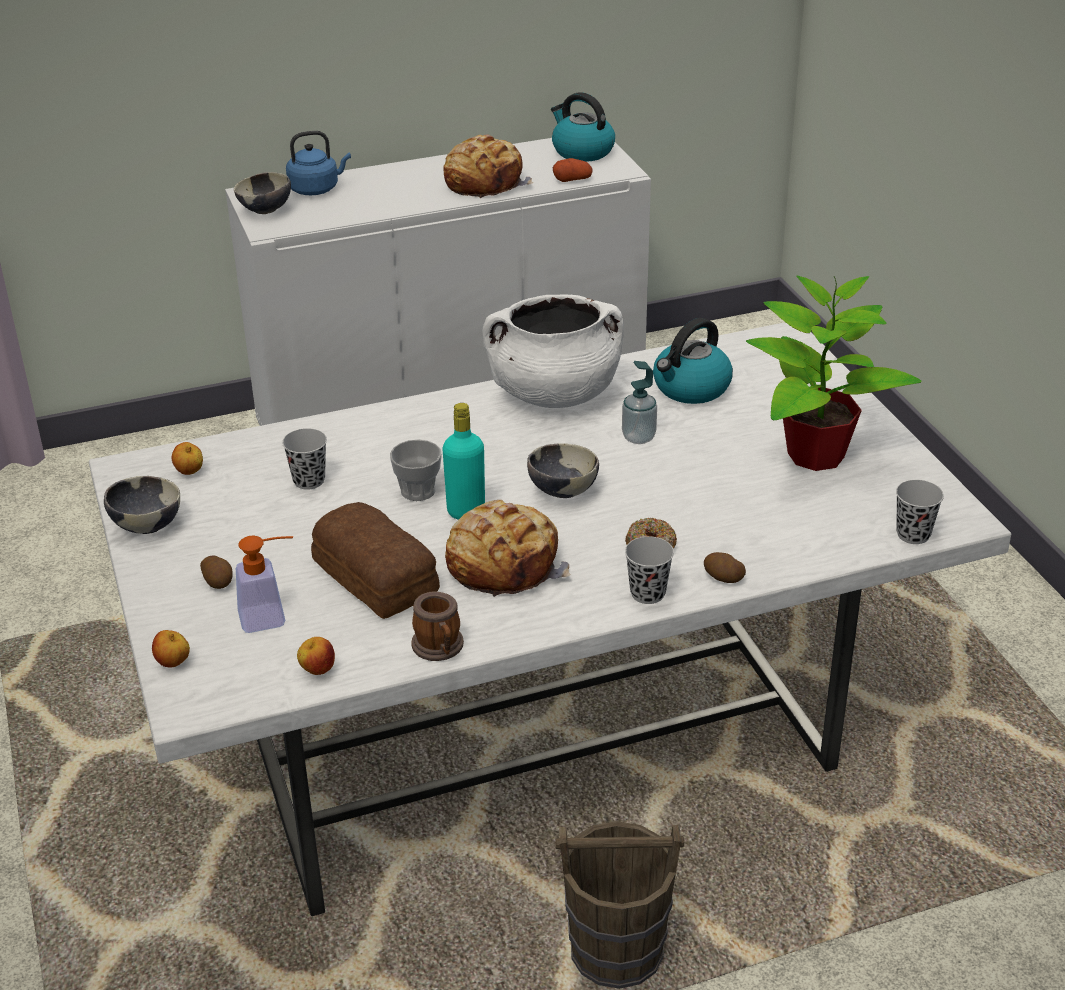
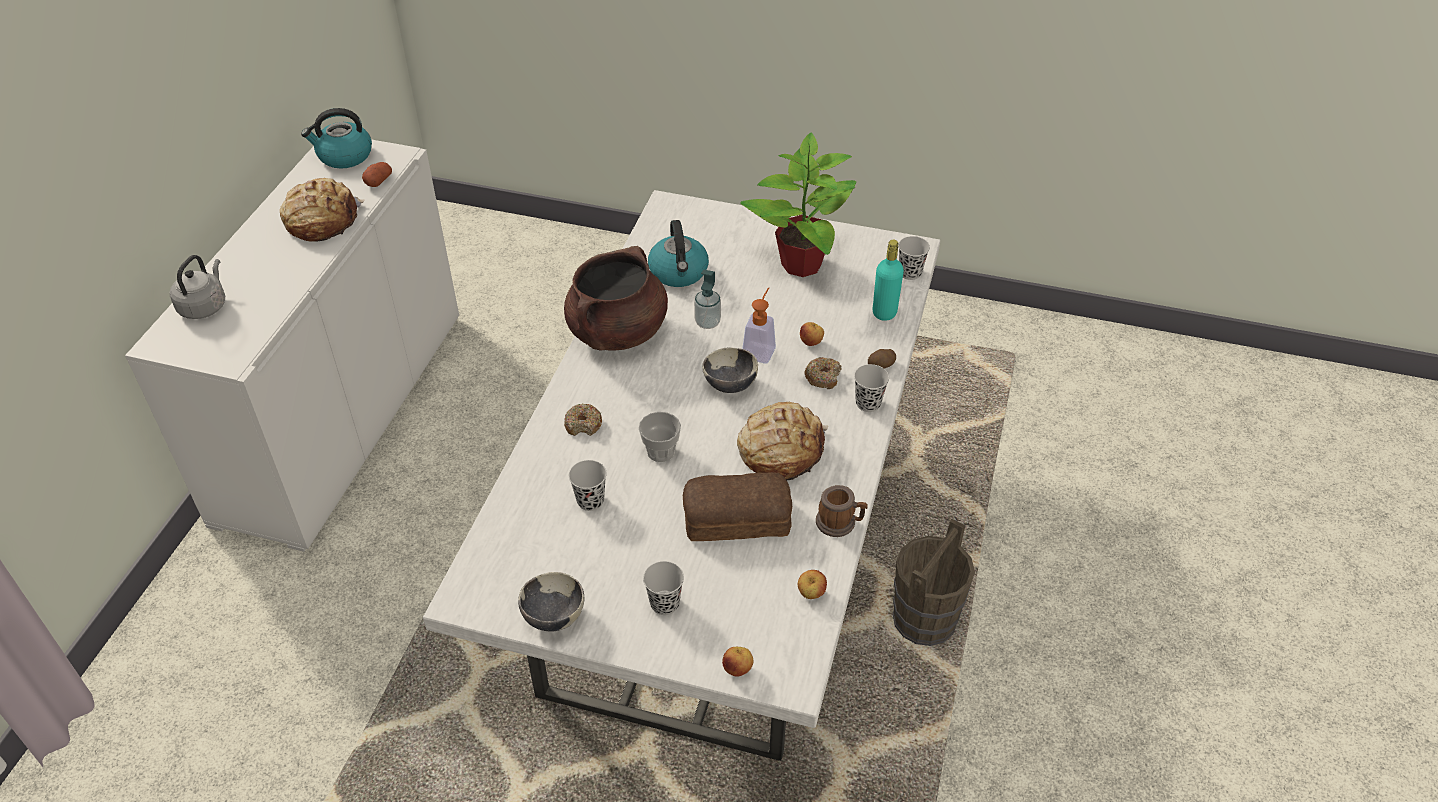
camera: 55 degrees left, 10 degrees up
(190, 472) = (509, 562): apple -> apple (811, 343)
(219, 581) = (664, 604): potato -> black cup
(265, 210) = (198, 349): bowl -> none
(271, 617) = (732, 592): soap dispenser -> soap dispenser (760, 348)
(316, 189) = (204, 306): blue kettle -> grey kettle
(404, 432) = (583, 425): none -> donut
(466, 511) = (707, 440): turquoise bottle -> turquoise bottle (884, 313)
(554, 394) = (617, 332): white cooking pot -> brown cooking pot

